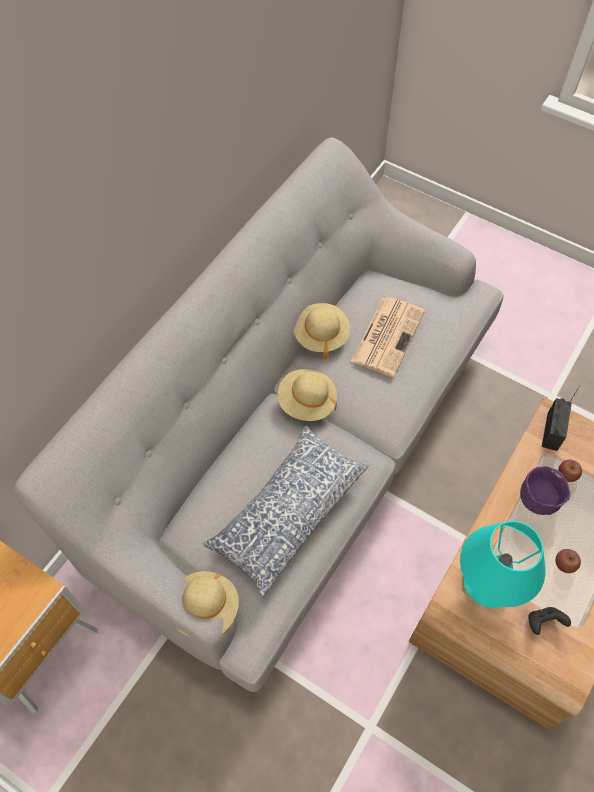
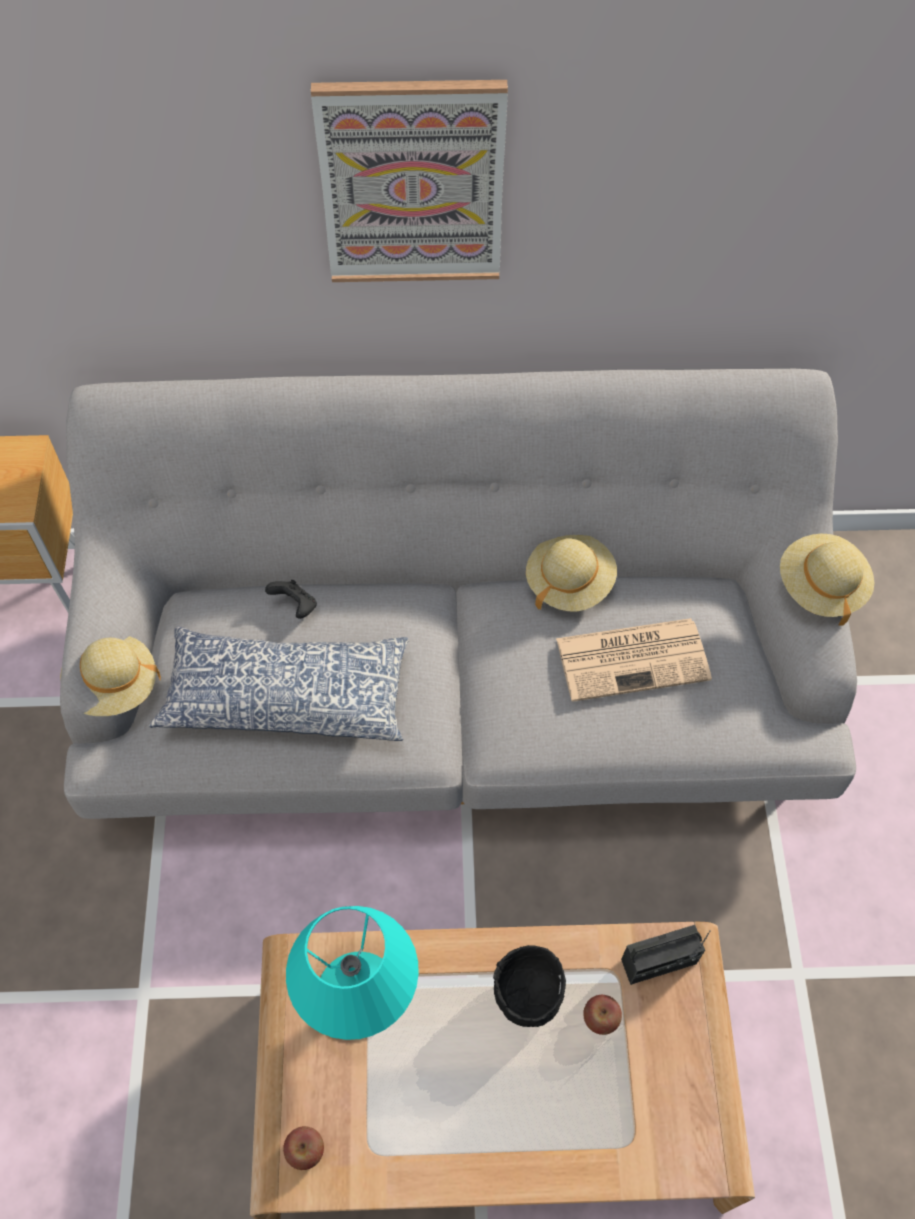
camera: 55 degrees right, 0 degrees up
(140, 178) = (412, 184): none -> picture
(307, 402) = (459, 627): beige hat -> beige hat (820, 587)
(537, 500) = (528, 996): purple bowl -> black bowl
(543, 622) = (345, 1097): black game controller -> black game controller (295, 606)
(564, 564) = (453, 1084): apple -> apple (305, 1150)

